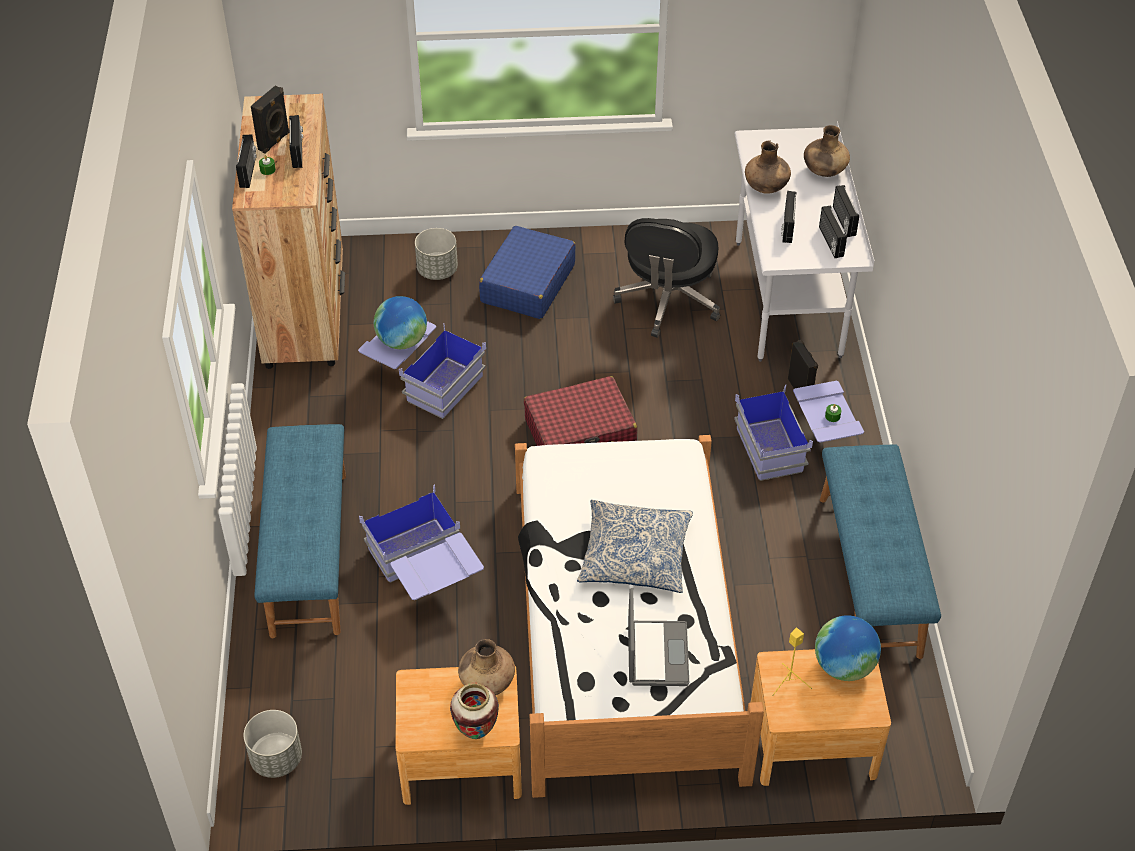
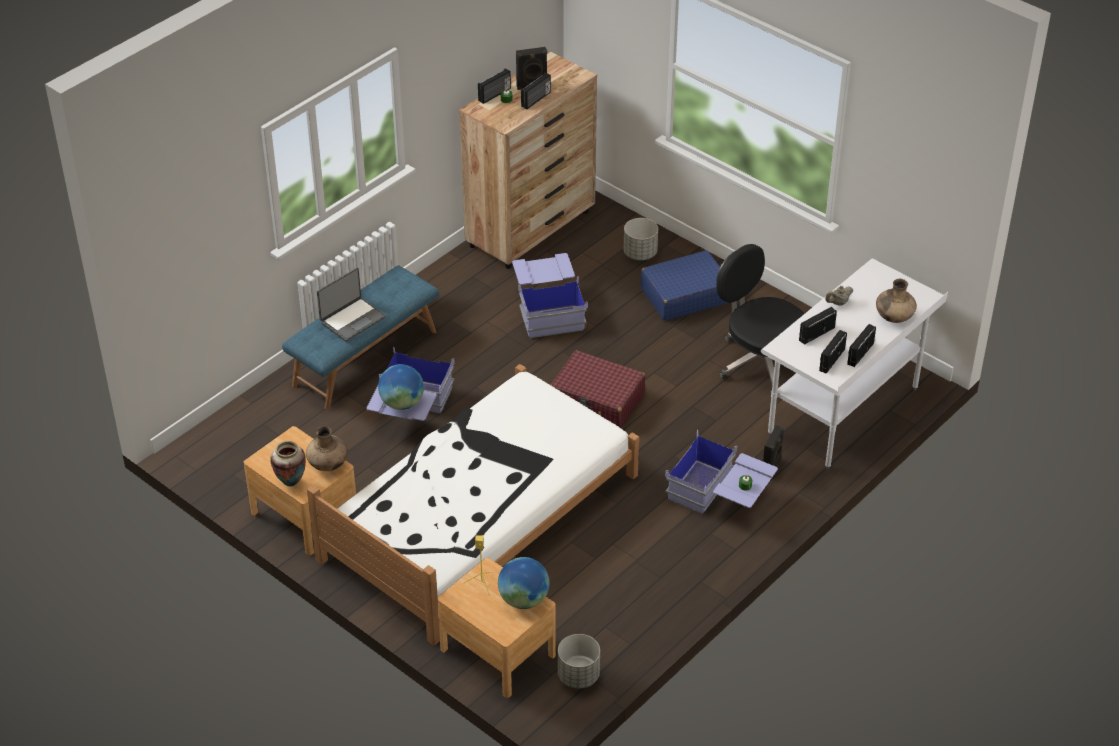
camera: 45 degrees right, 5 degrees down
(277, 758) = (220, 445): grey planter -> grey planter (579, 675)
(402, 341) = (545, 272): globe -> globe (402, 403)
(635, 555) = (499, 465): pillow -> none
(656, 654) = (437, 520): laptop -> laptop (352, 319)
(668, 301) = (760, 362): black office chair -> black office chair turned 75 degrees clockwise
(766, 187) = (838, 303): brown vase -> beige teapot
(870, 575) = (661, 598): blue bench -> none

